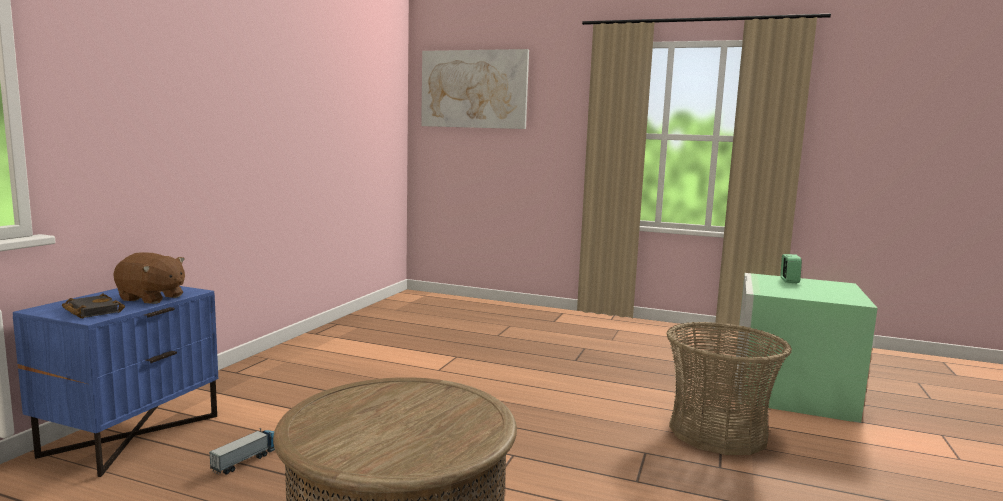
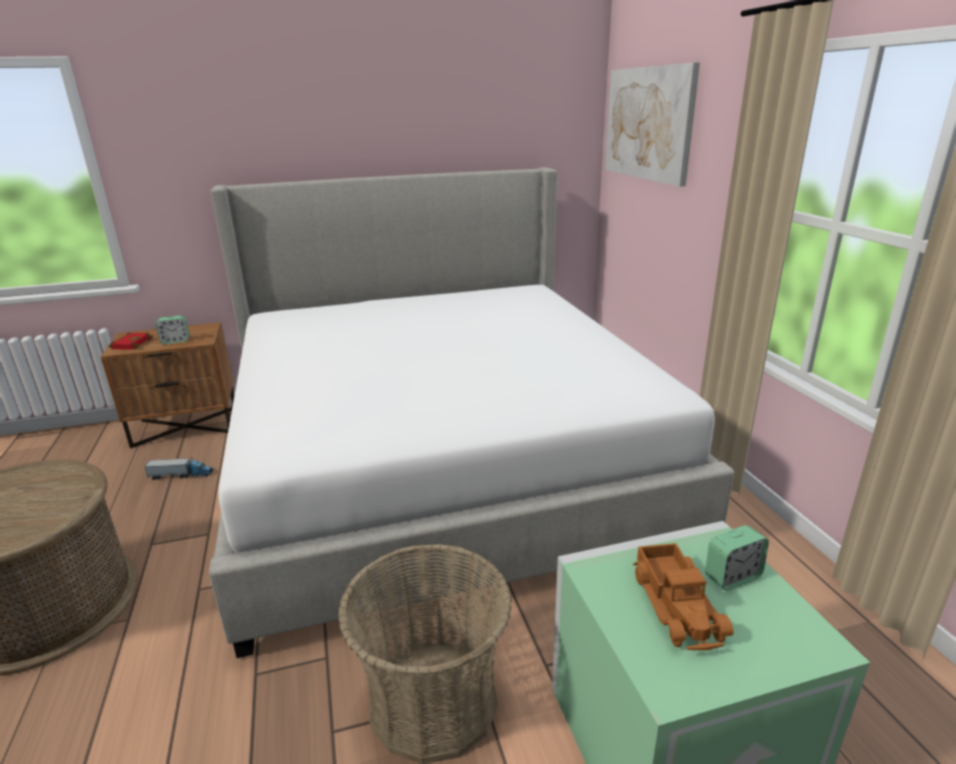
camera: 55 degrees right, 15 degrees up
(91, 311) = (131, 344): black book -> red book
(132, 435) = (187, 426): blue nightstand -> brown nightstand
(152, 298) = (175, 341): brown plush toy -> alarm clock
(460, 361) = (440, 462): none -> bed
(803, 289) = (678, 605): none -> toy truck

